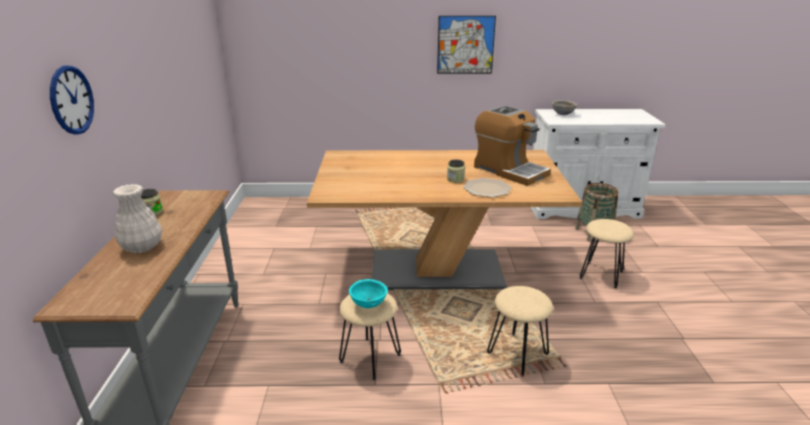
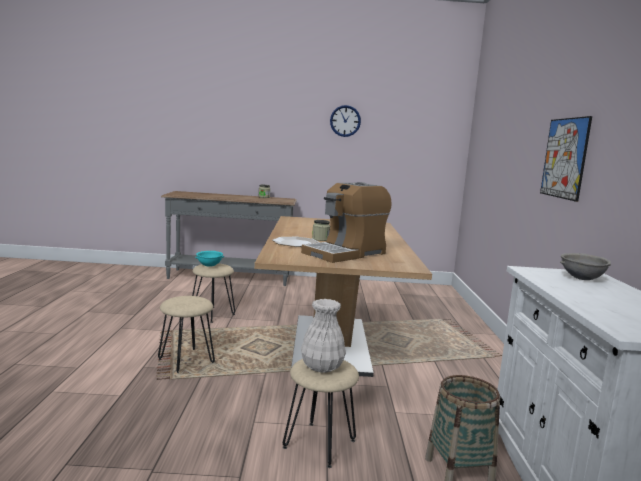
camera: 90 degrees right, 15 degrees down
(71, 100) = (246, 126): wall clock -> wall clock (345, 121)
(141, 247) = (224, 196): white vase -> white vase (322, 367)

